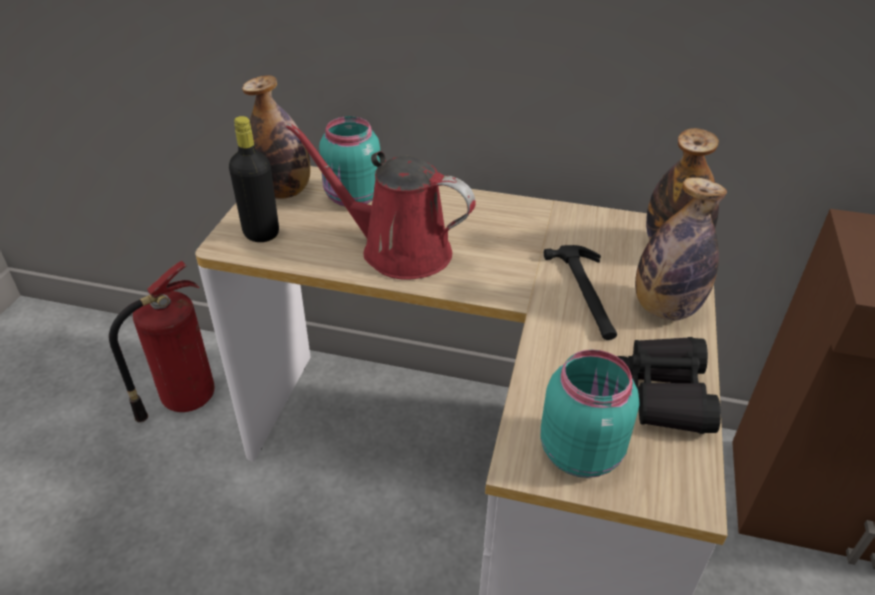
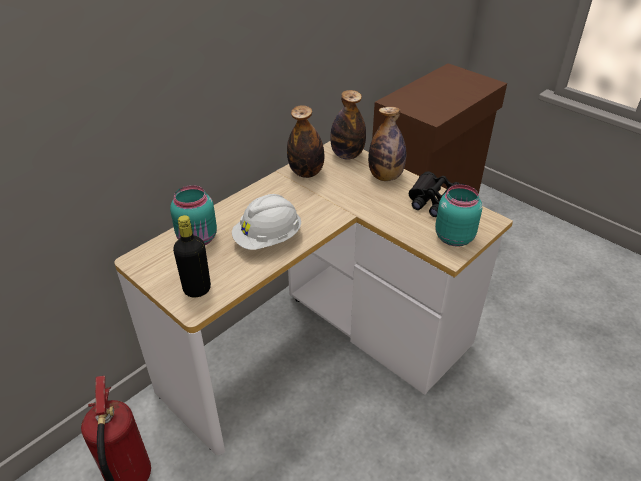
camera: 60 degrees left, 0 degrees up
(284, 191) = (159, 266): bottle -> bottle (306, 173)
(397, 250) = (268, 239): red watering can -> white hard hat
(587, 293) = (358, 192): hammer -> none

